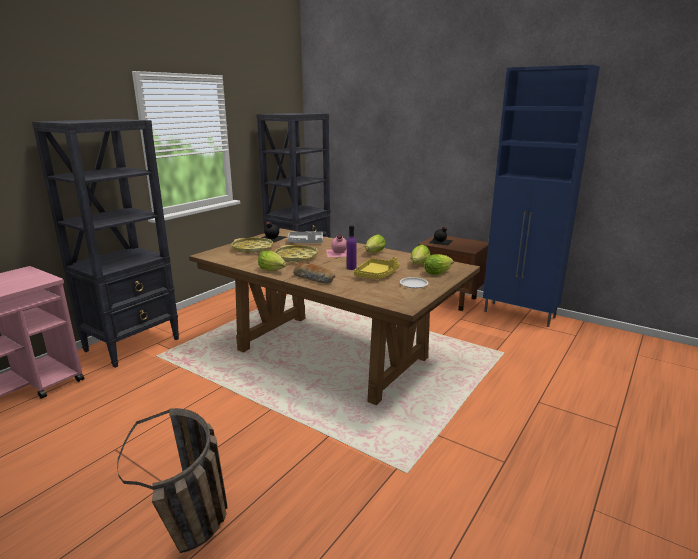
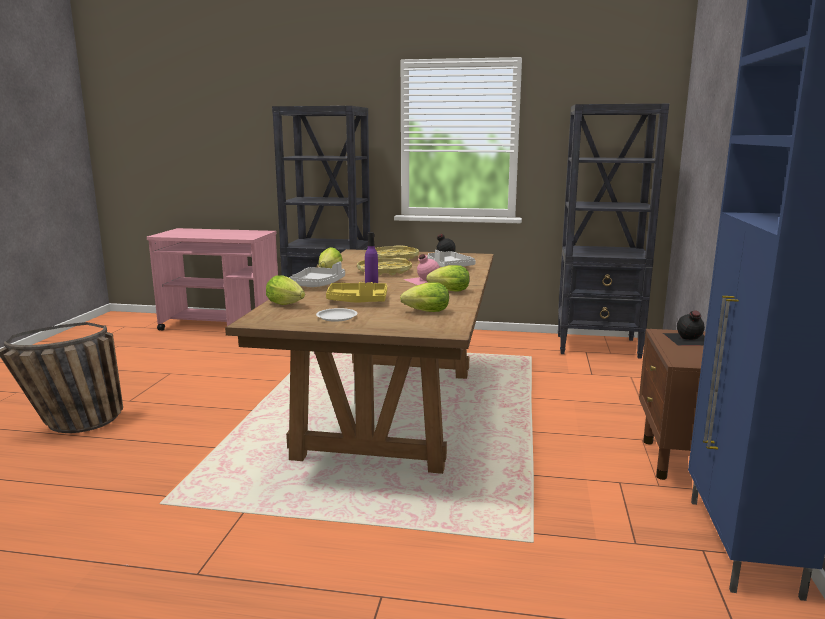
camera: 65 degrees right, 5 degrees down
(314, 278) = (318, 285): bread -> grey tray
(439, 273) = (400, 323): lettuce -> lettuce (287, 305)

